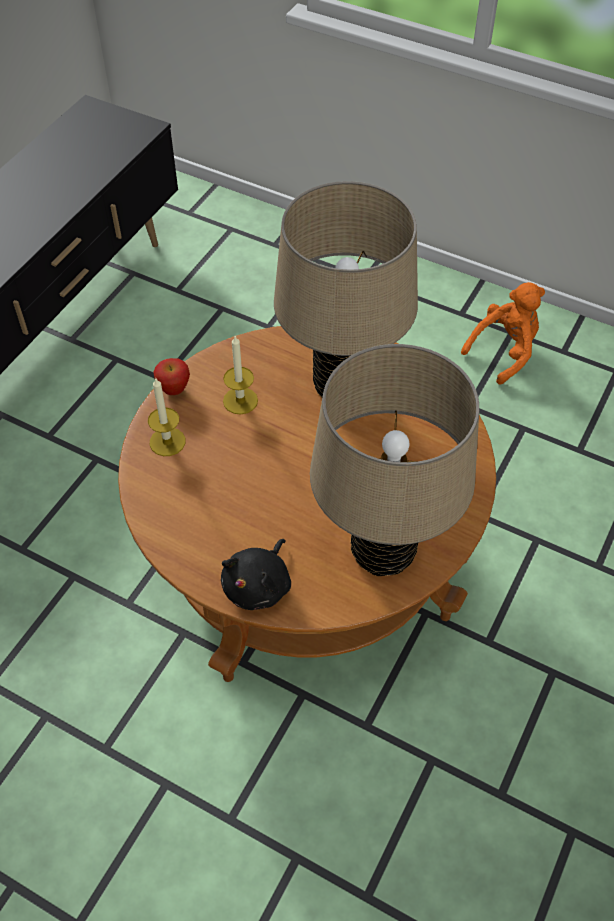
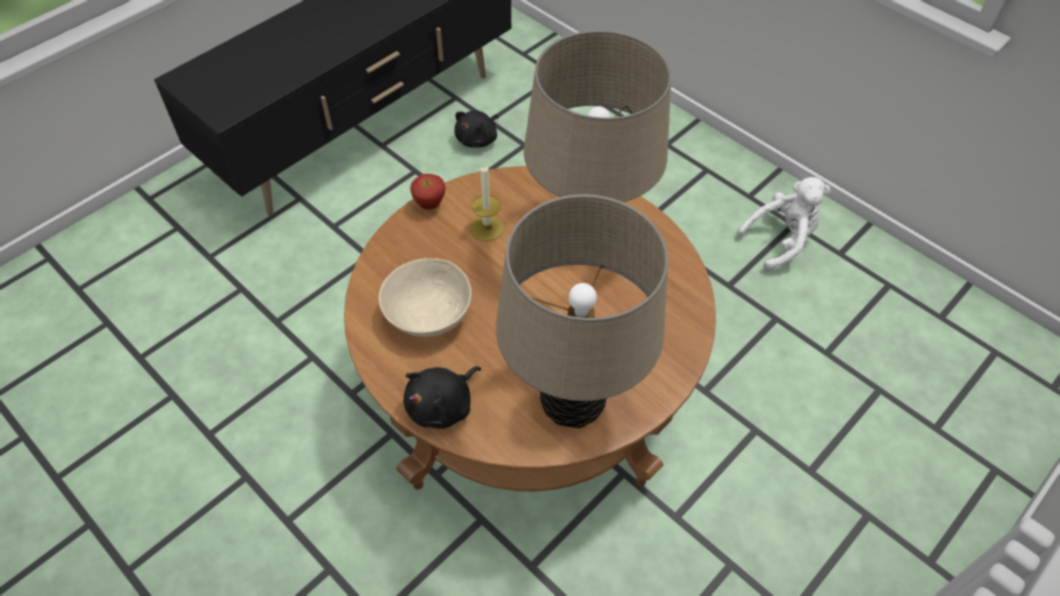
camera: 15 degrees right, 0 degrees up
(167, 442) = (407, 251): candle -> none
(171, 312) = (478, 139): none -> black plush toy
(212, 500) = (428, 315): none -> beige bowl
(504, 351) = (780, 241): orange plush toy -> white plush toy

